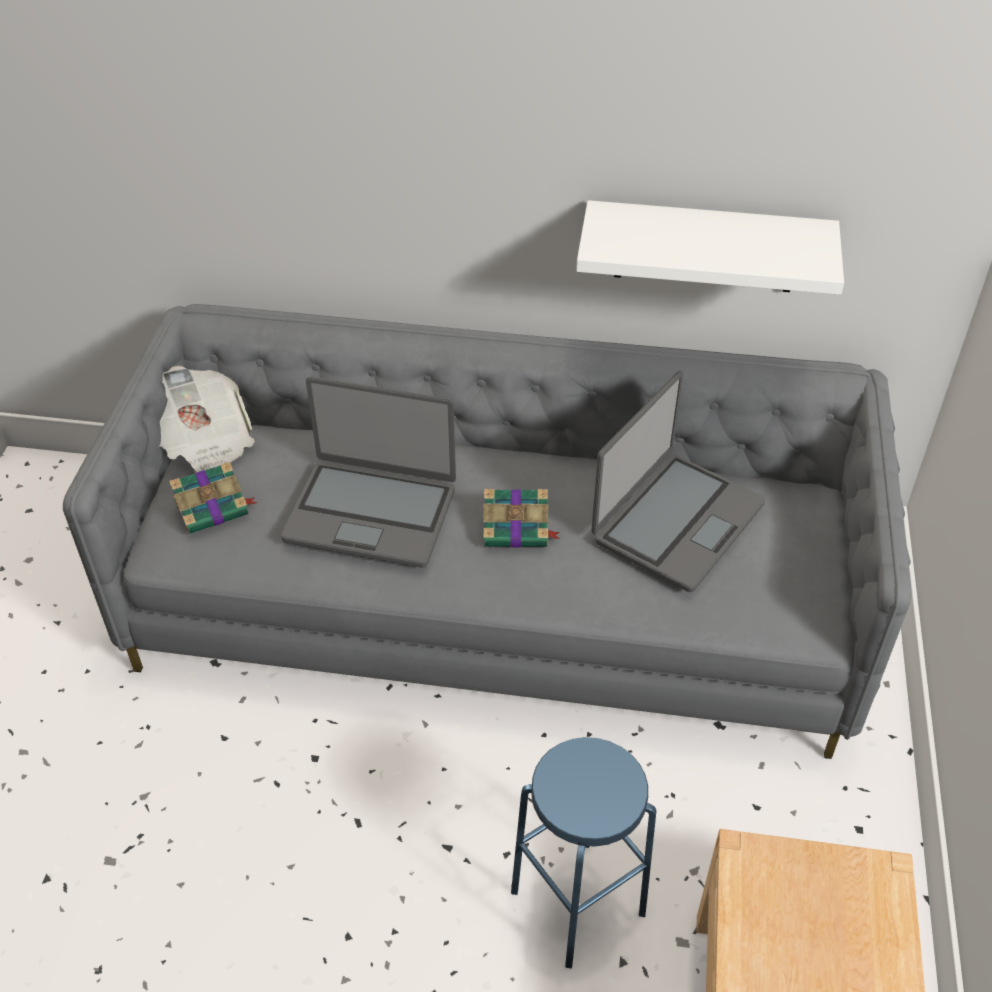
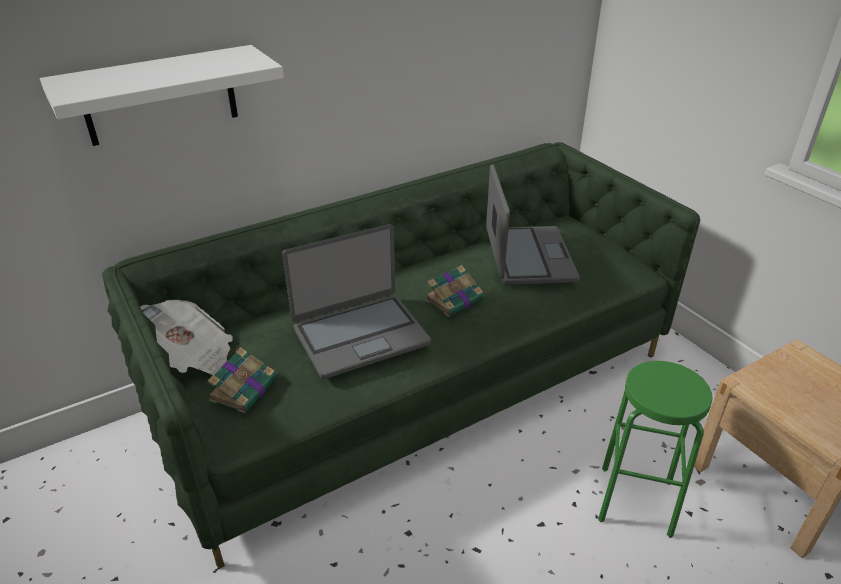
camera: 40 degrees left, 10 degrees down
(496, 607) = (420, 384): grey sofa -> green sofa
(578, 902) = (636, 500): blue stool -> green stool
(706, 247) = (464, 91): white shelf -> white shelf (160, 96)

